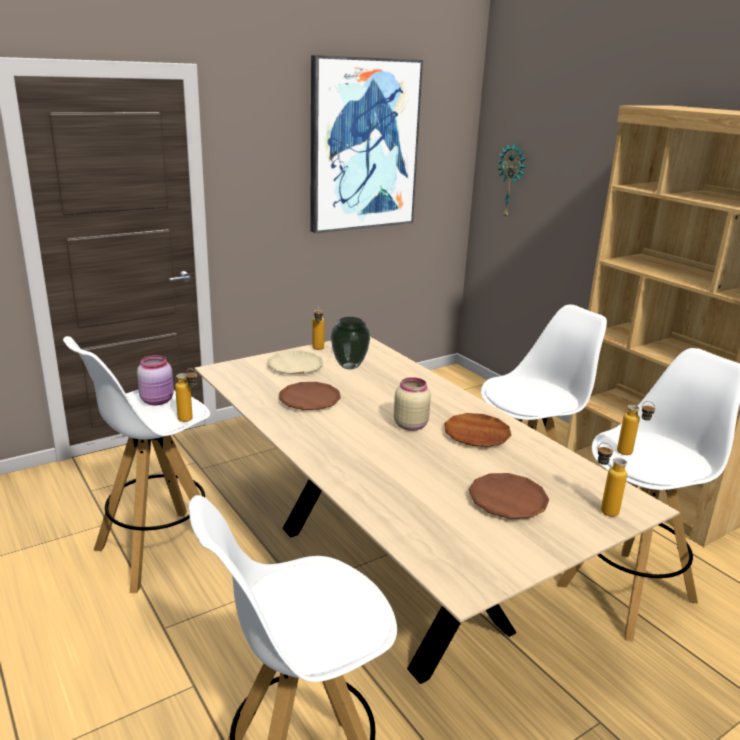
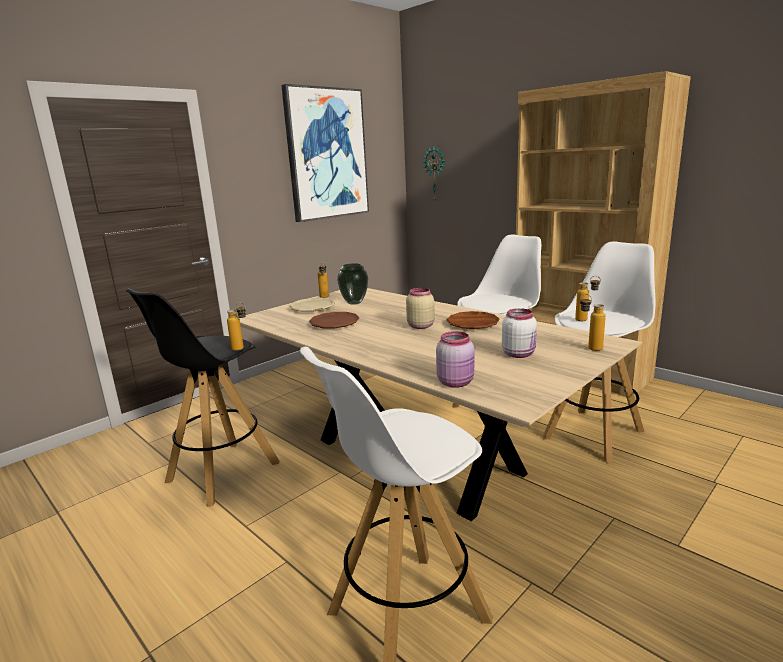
camera: 10 degrees left, 5 degrees down
(158, 400) = (209, 342): pink jar -> pink jar (456, 382)
(158, 550) = (221, 472): white stool -> black stool
(507, 501) = (519, 354): brown plate -> white jar

